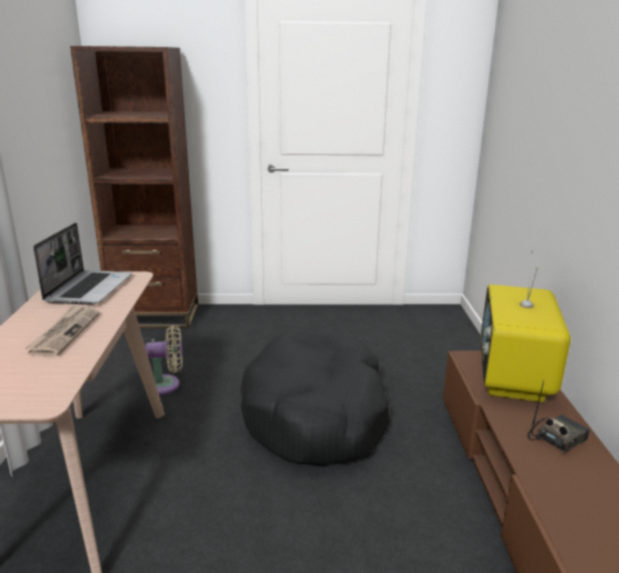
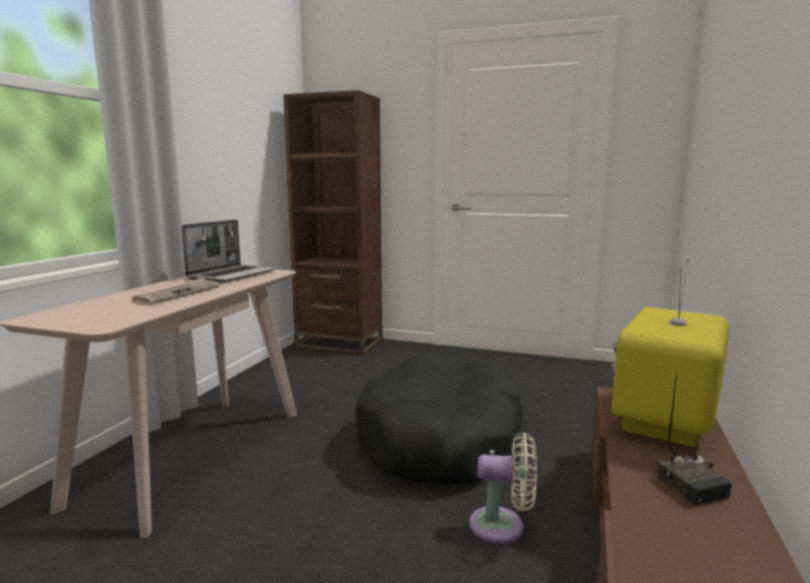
camera: 20 degrees right, 10 degrees down
(166, 385) = (313, 393): beige fan -> beige fan (503, 526)
(556, 438) = (692, 485): radio -> radio turned 90 degrees clockwise

